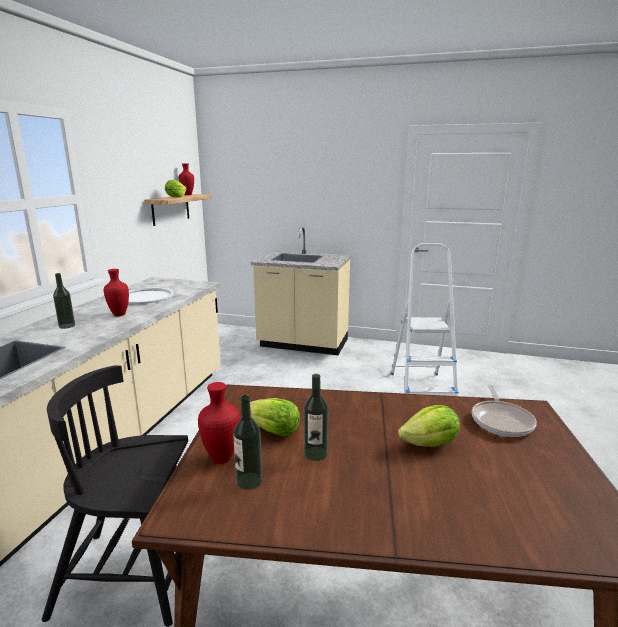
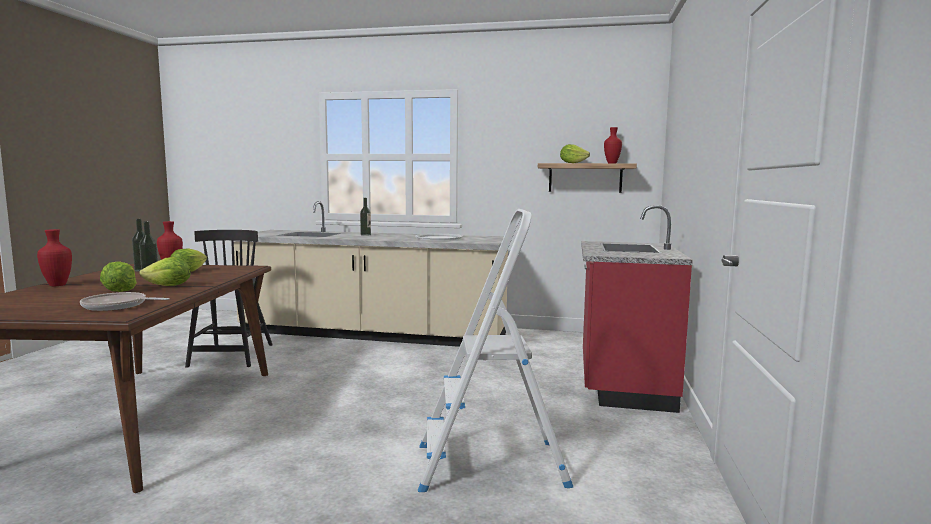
camera: 85 degrees right, 10 degrees down
(120, 314) = (389, 237): red vase -> red vase (58, 285)
(303, 344) = (622, 383): beige counter -> red counter
(388, 419) = (169, 286): none -> lettuce

